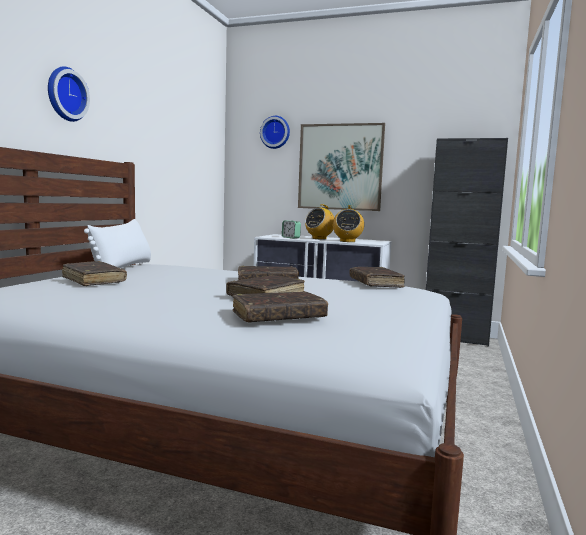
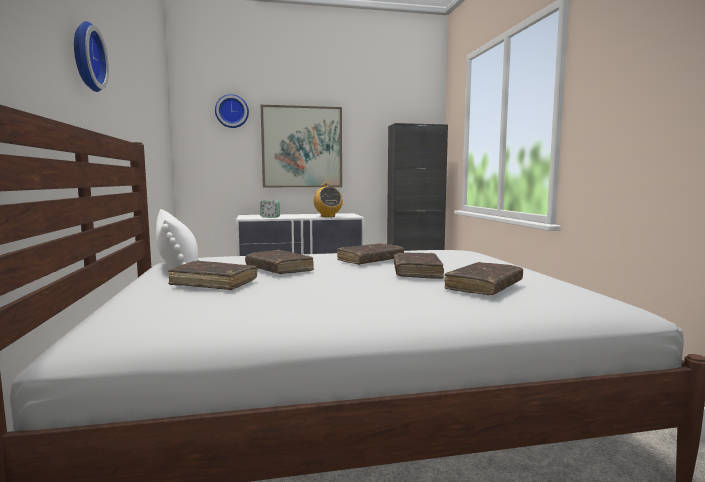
camera: 30 degrees left, 0 degrees up
(319, 238) = (296, 216): radio -> none
(375, 283) = (438, 250): brown book -> brown book (279, 269)

